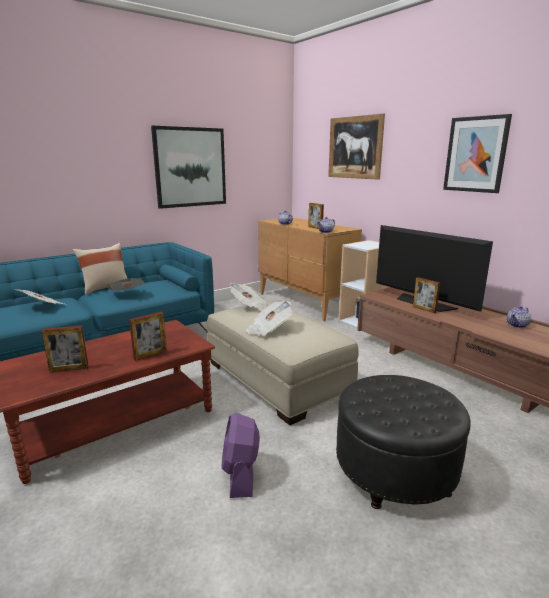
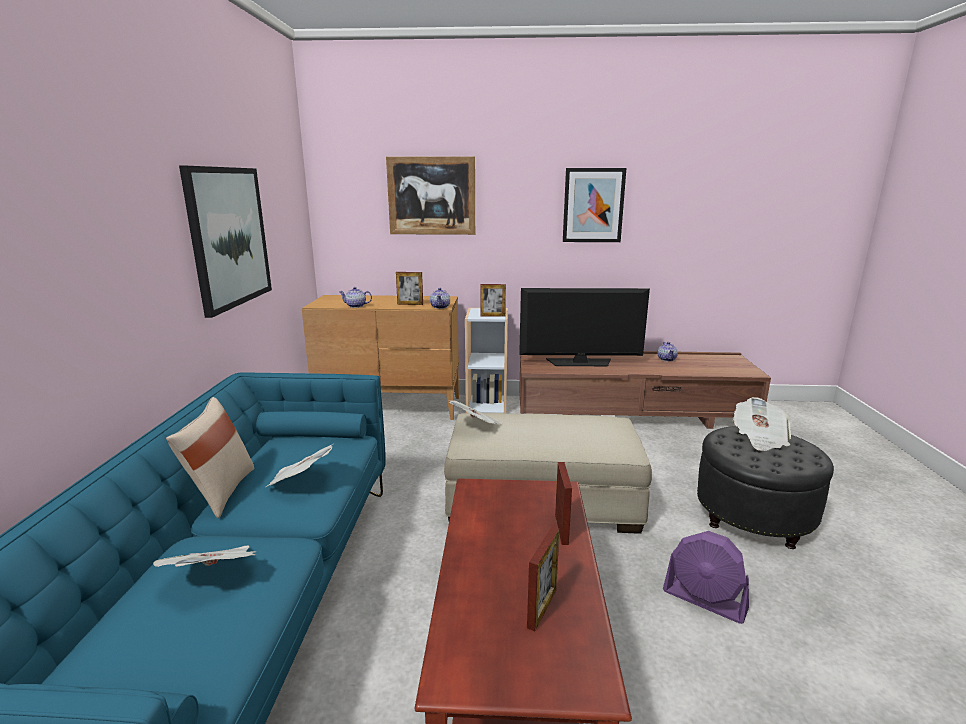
camera: 50 degrees left, 0 degrees up
(269, 330) = (558, 441): newspaper -> newspaper (759, 438)
(424, 309) = (595, 368): picture frame -> picture frame (493, 316)

